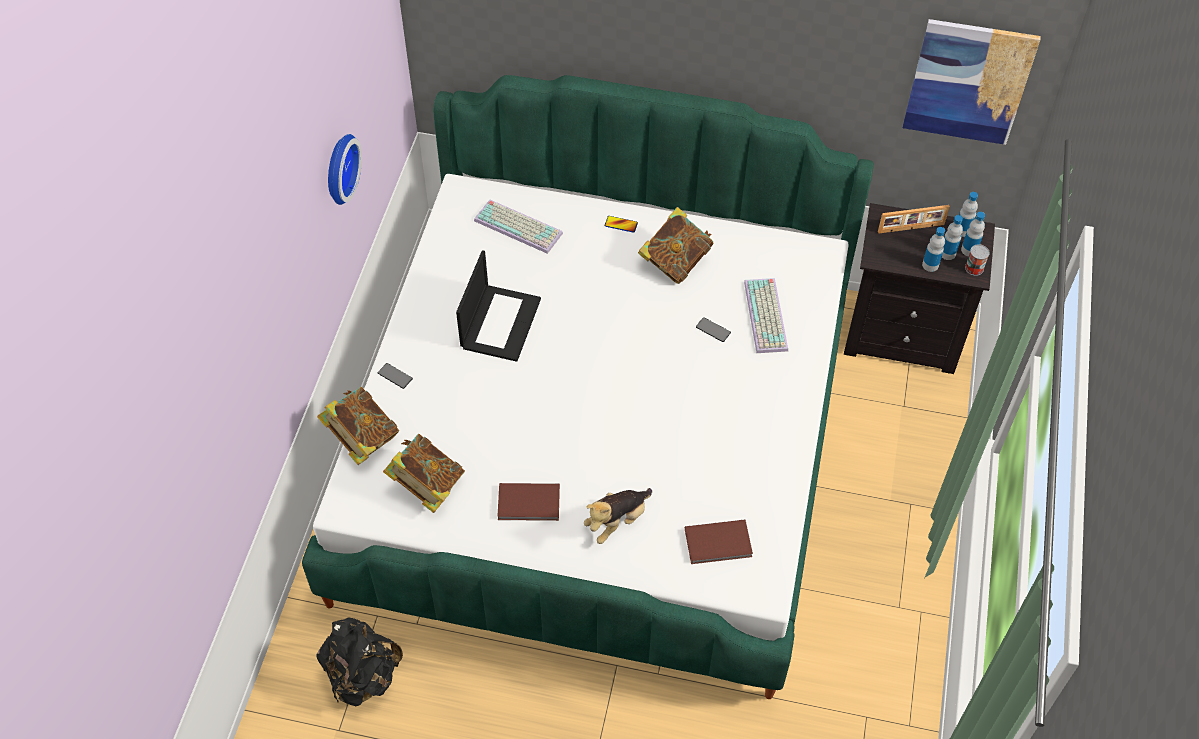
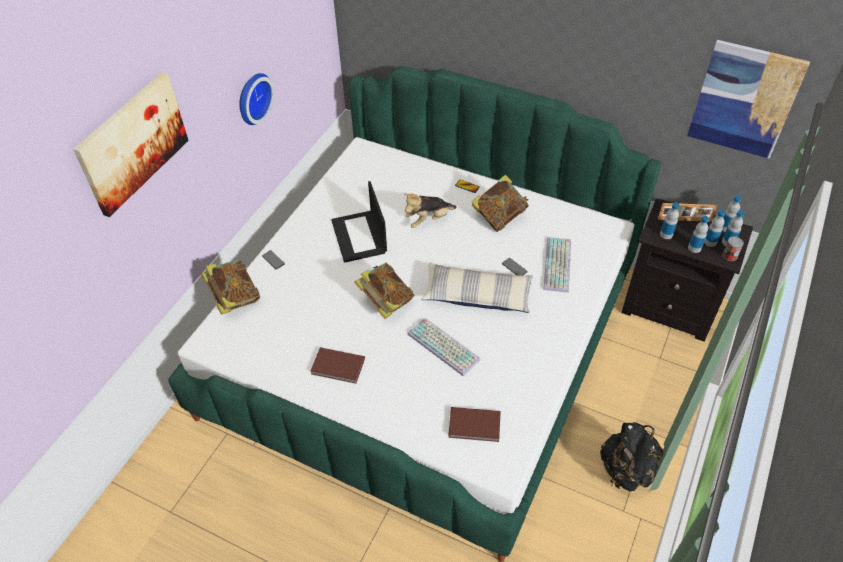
camera: 15 degrees right, 5 degrees down
(248, 279) = (132, 143): none -> picture
(362, 676) = (201, 475): black backpack -> black backpack (626, 470)
(427, 486) = (268, 339): book -> book (385, 302)
(500, 322) = (360, 237): laptop -> laptop turned 135 degrees clockwise
(520, 226) = (395, 177): keyboard -> keyboard (445, 346)
(617, 521) = (400, 393): plush toy -> plush toy (428, 220)
(676, 376) = (477, 295): none -> pillow
(892, 252) = (666, 234): none -> bottle

